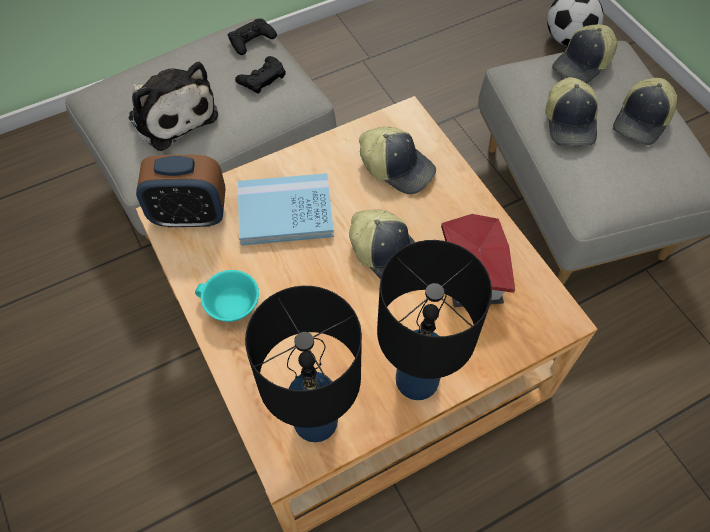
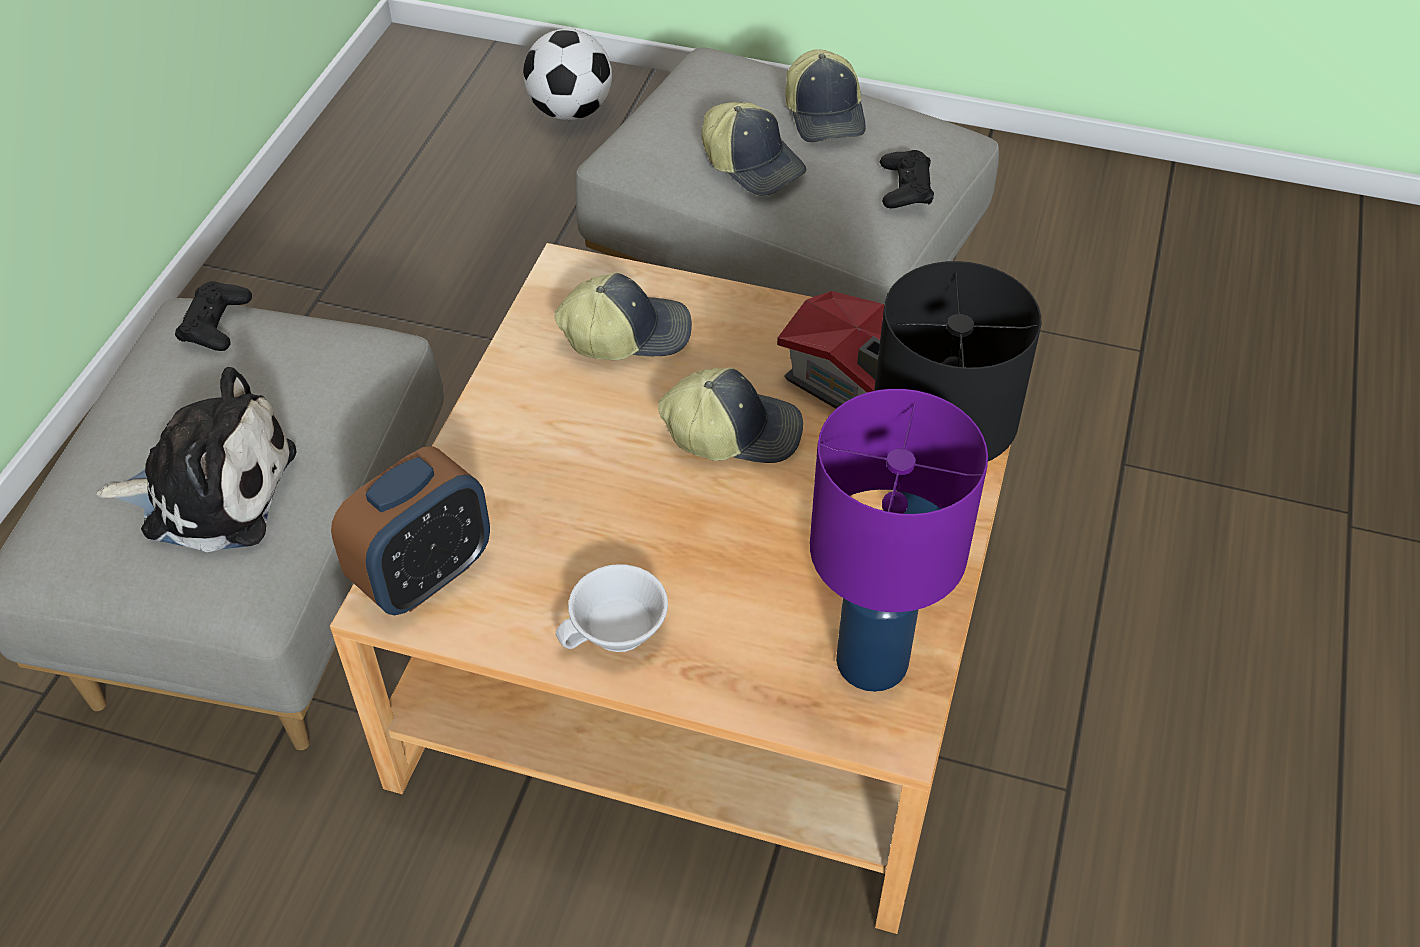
camera: 45 degrees left, 10 degrees down
(230, 307) = (618, 633): turquoise cup -> white cup
(262, 78) = (295, 359): black game controller -> black game controller (905, 187)
(285, 212) = (549, 479): blue book -> none
(316, 419) = (870, 660): black table lamp -> purple table lamp
(583, 64) = (693, 94): cap -> none

